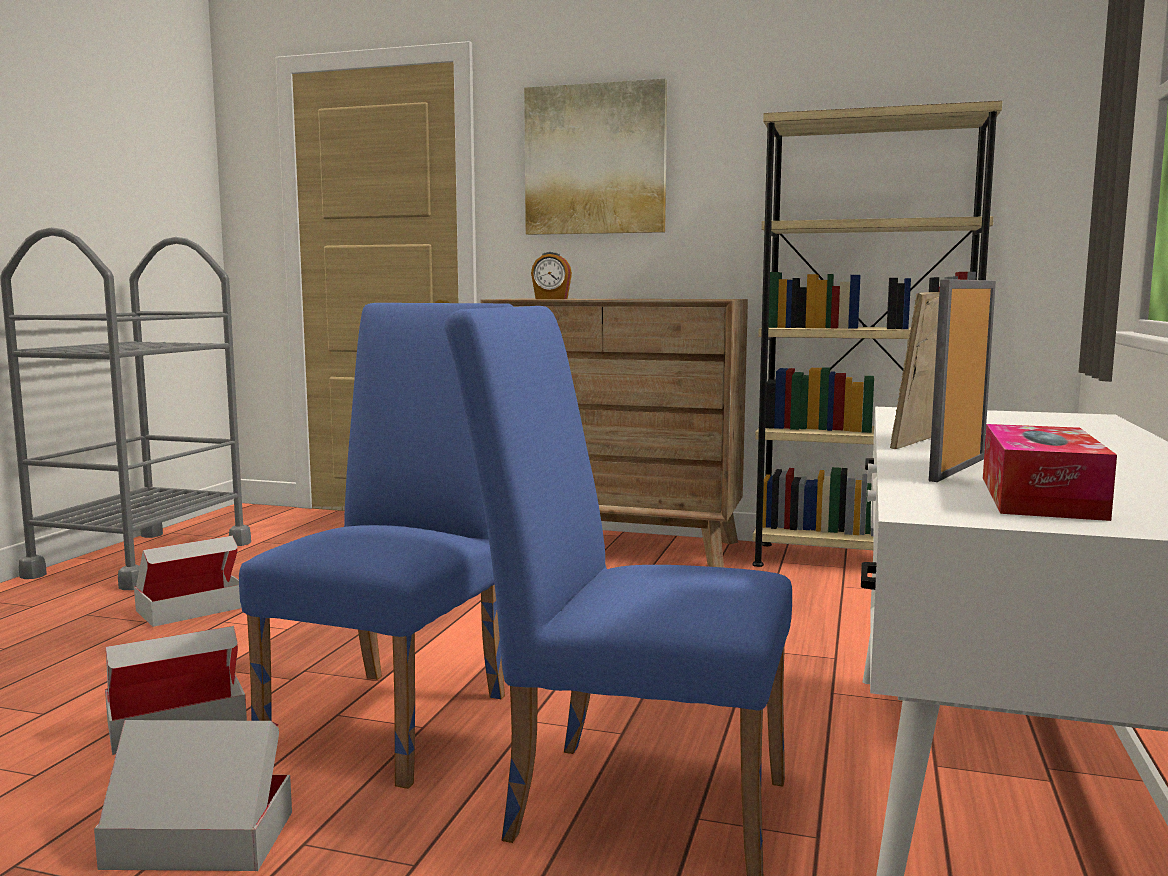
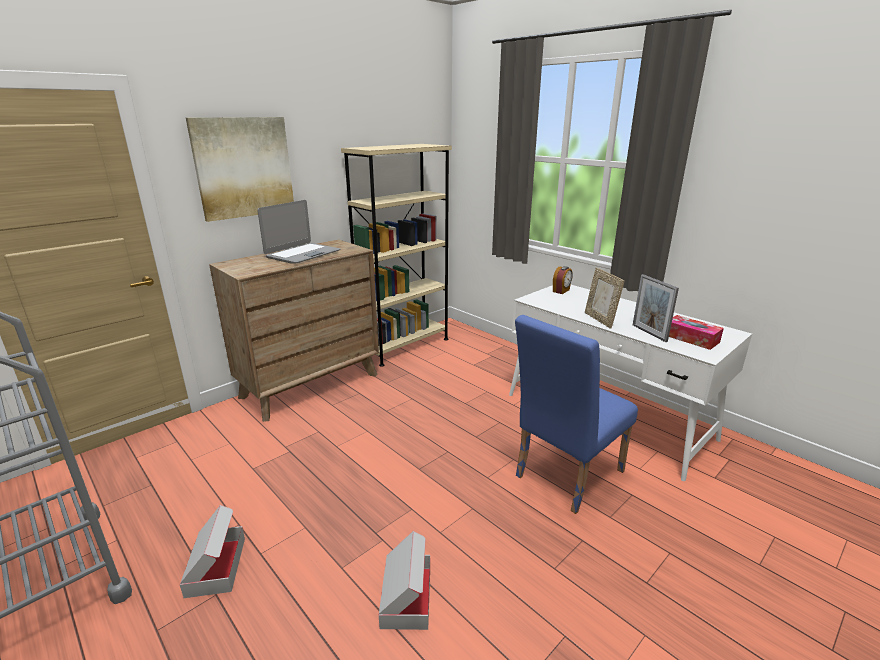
camera: 60 degrees left, 15 degrees up
(199, 839) = (536, 602): cardboard box -> none
(400, 716) = (457, 512): blue chair -> none
(551, 299) = (273, 267): alarm clock -> alarm clock (561, 291)
(633, 298) = (303, 254): none -> laptop

